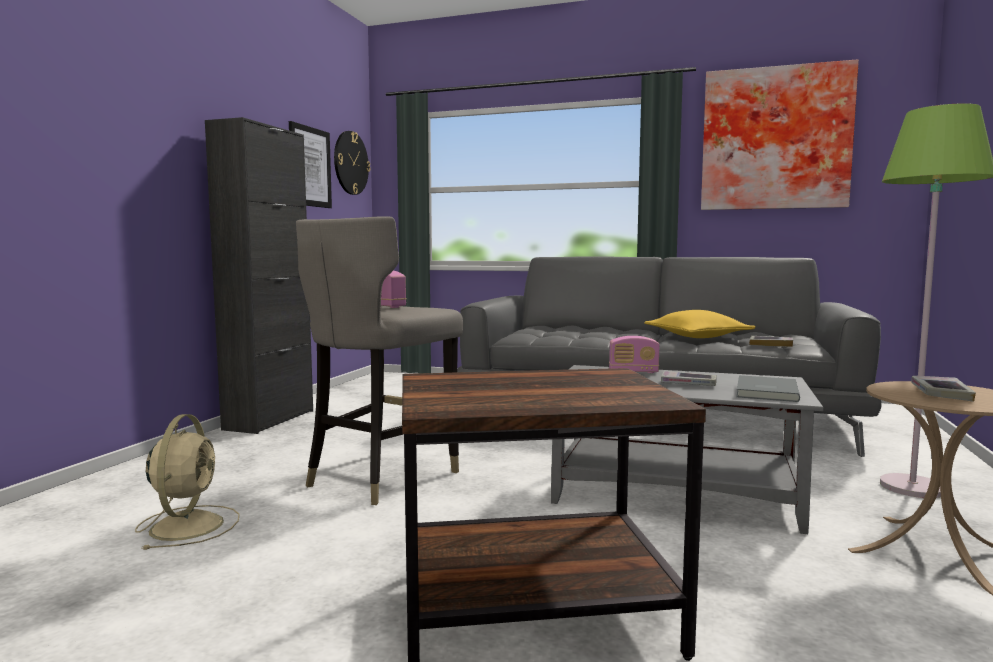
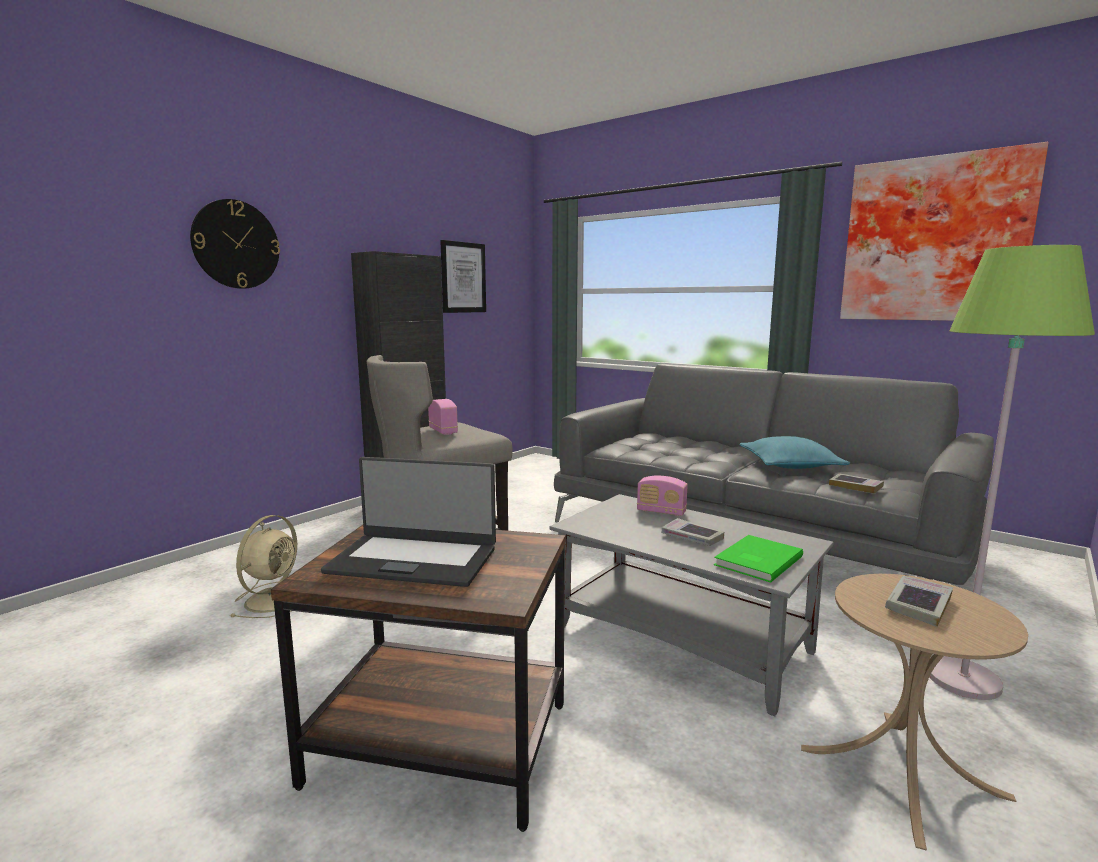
camera: 20 degrees right, 5 degrees up
(350, 163) = (509, 268): wall clock -> wall clock (236, 244)
(517, 390) = (413, 559): none -> laptop
(697, 337) = (790, 465): yellow pillow -> turquoise pillow
(764, 391) = (756, 560): grey book -> green book

